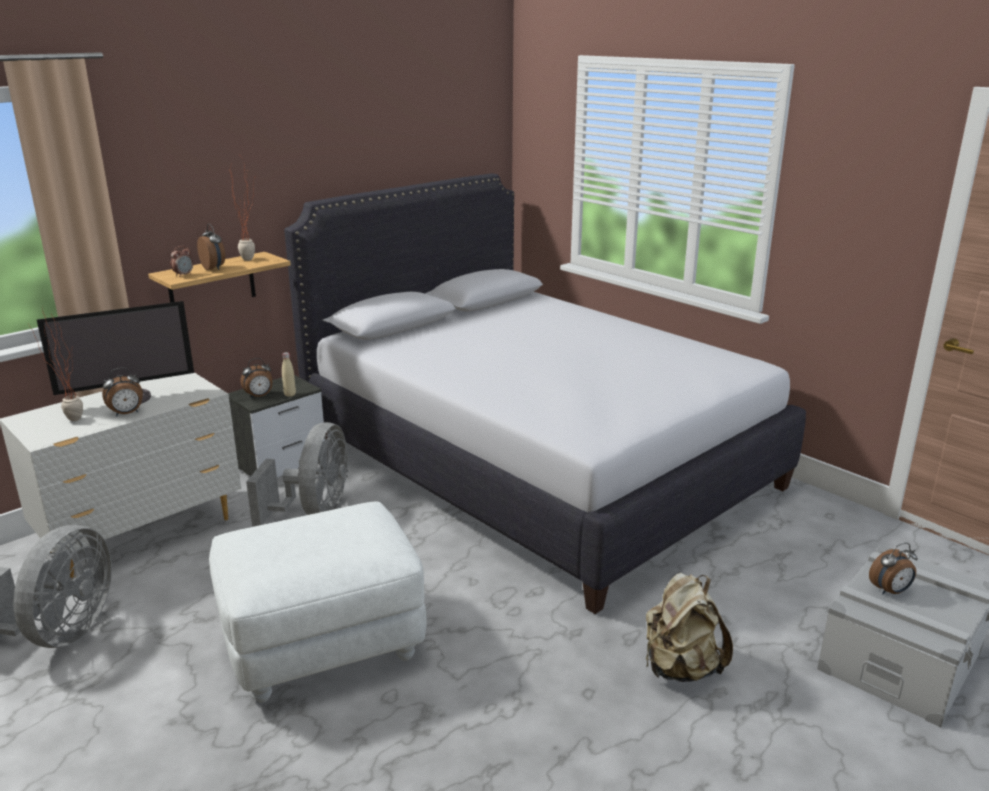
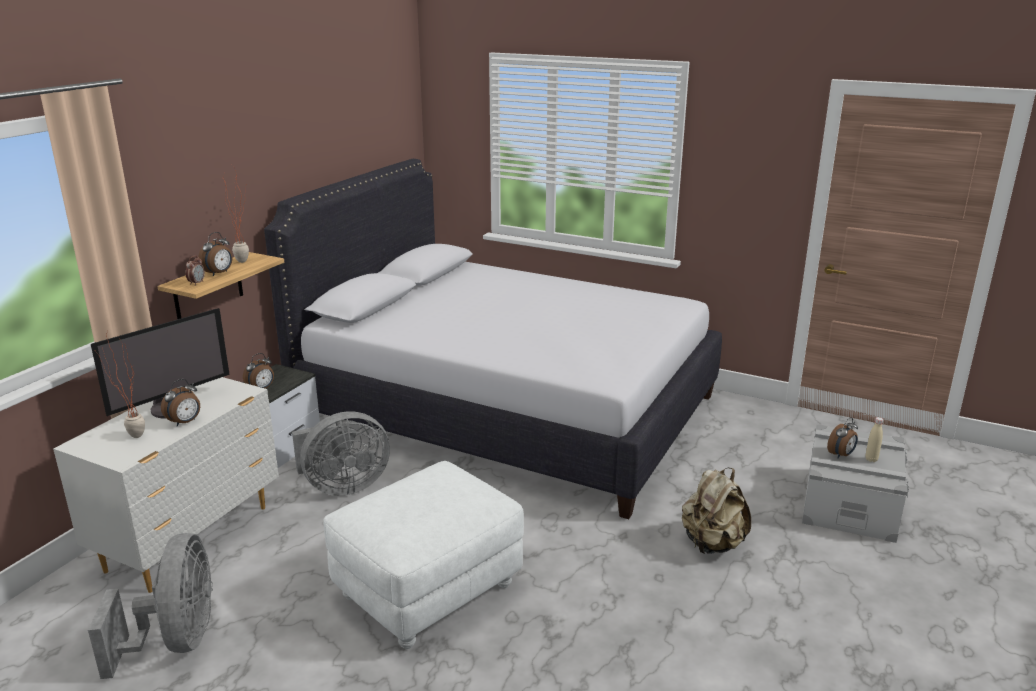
camera: 20 degrees left, 0 degrees up
(214, 268) = (219, 273): alarm clock -> alarm clock turned 90 degrees clockwise
(290, 394) = (290, 383): beige bottle -> beige bottle (871, 459)
(314, 512) = (343, 486): grey fan -> grey fan turned 75 degrees clockwise

